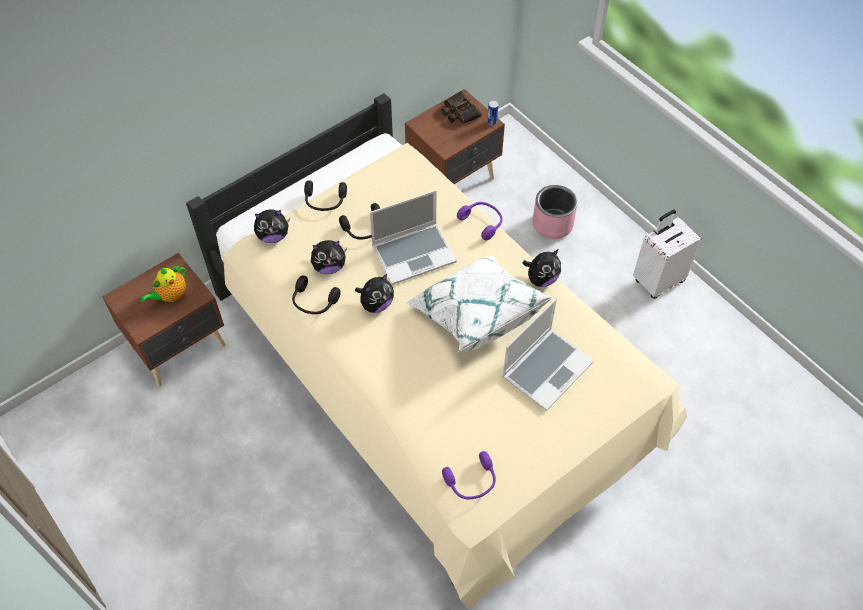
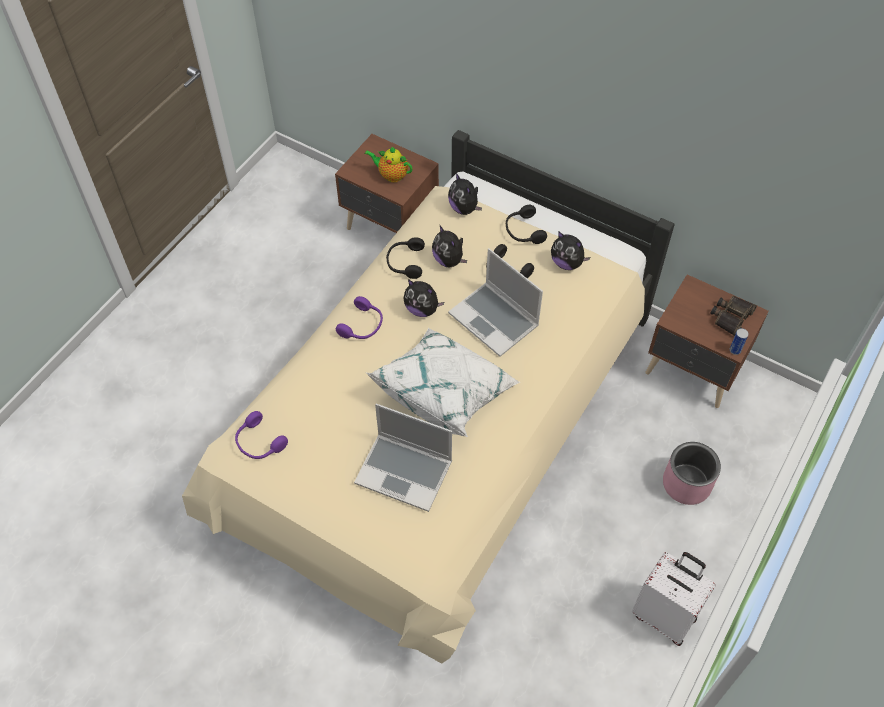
camera: 70 degrees right, 0 degrees up
(482, 222) = (563, 366): purple headphones -> purple headphones (363, 326)
(541, 279) = (515, 439): plush toy -> plush toy (567, 263)

